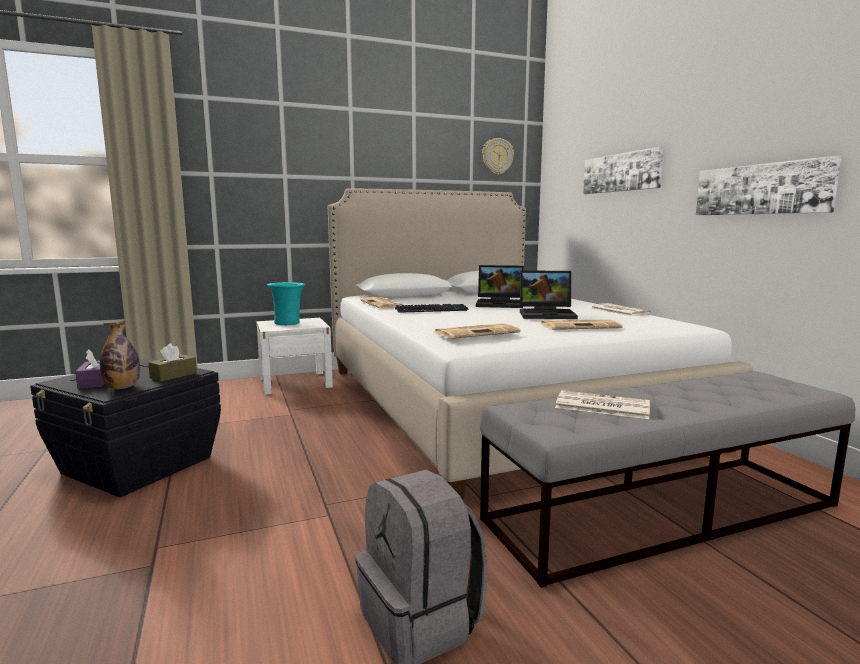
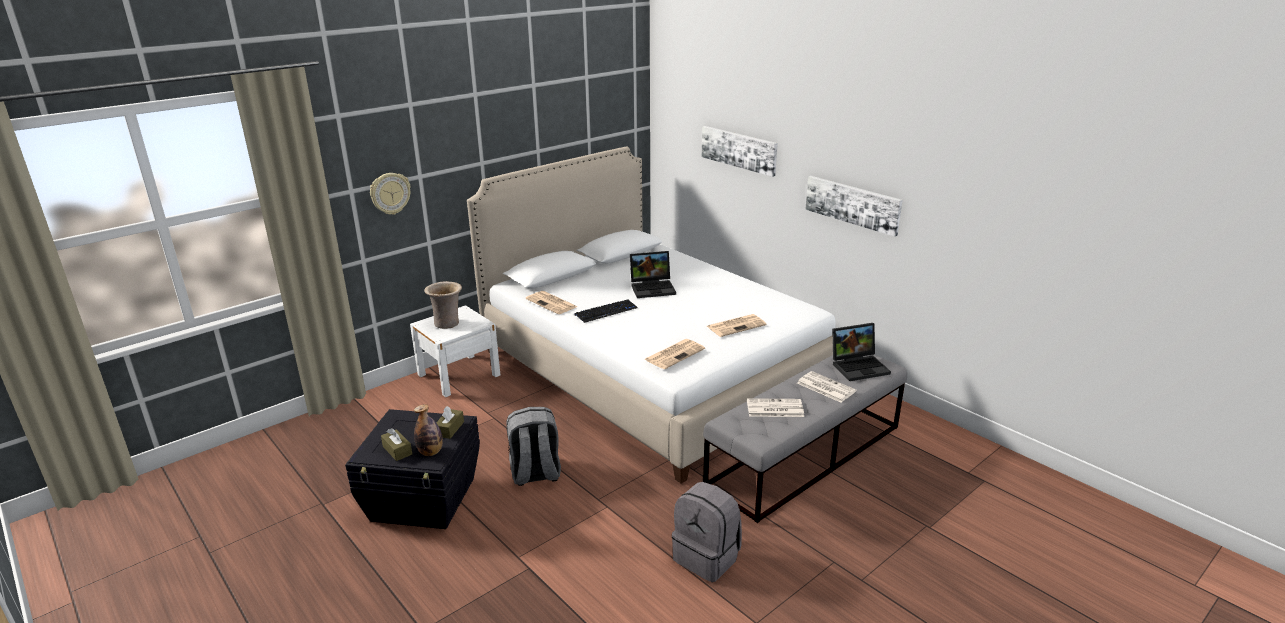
camera: 20 degrees left, 15 degrees up
(94, 382) = (397, 450): purple tissue box -> brown tissue box
(279, 465) = (535, 474): none -> grey backpack
(288, 323) = (447, 323): turquoise vase -> beige vase
(497, 156) = (611, 110): wall clock -> wall clock (390, 193)
(548, 314) = (702, 306): laptop -> laptop (859, 366)
(618, 311) = (750, 288): newspaper -> newspaper (825, 387)

